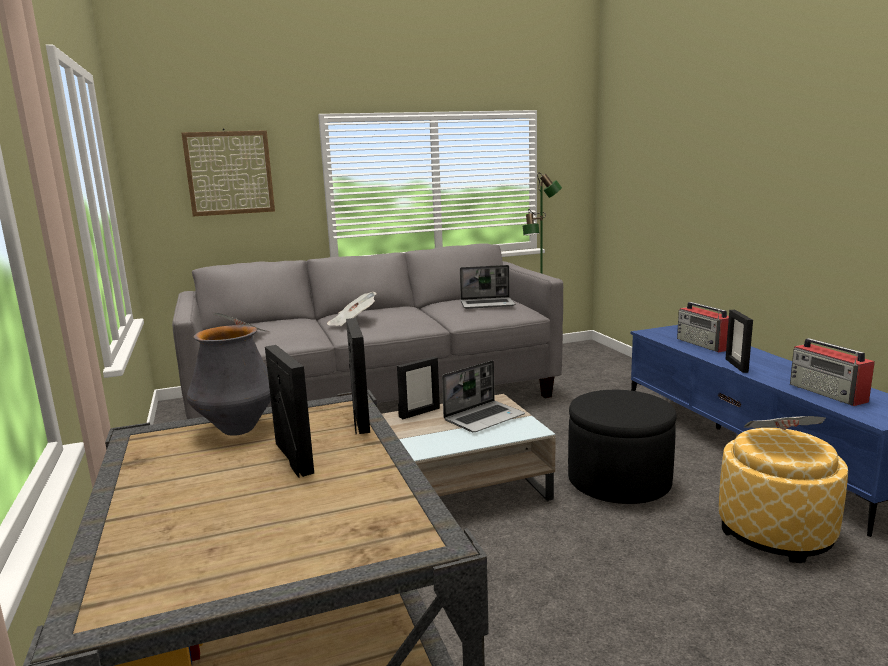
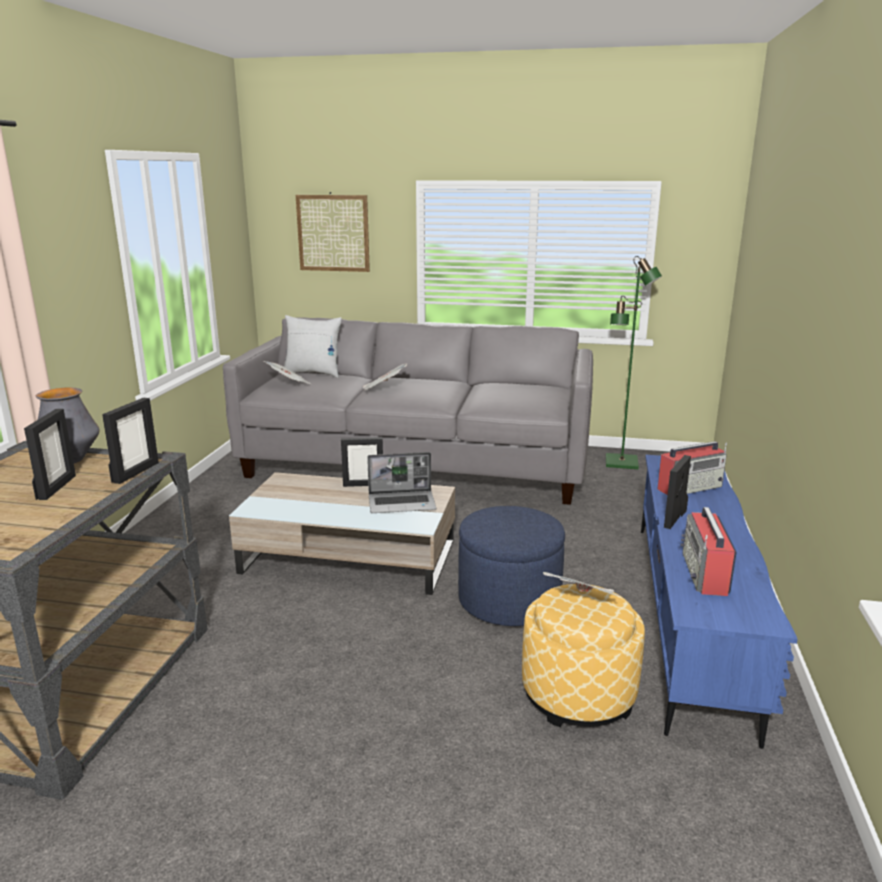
camera: 30 degrees right, 5 degrees up
(251, 324) = (313, 374): none -> grey pillow
(488, 304) = (522, 394): laptop -> none
(619, 481) = (509, 600): black ottoman -> blue ottoman
(704, 344) = (690, 488): radio -> radio turned 120 degrees counterclockwise

